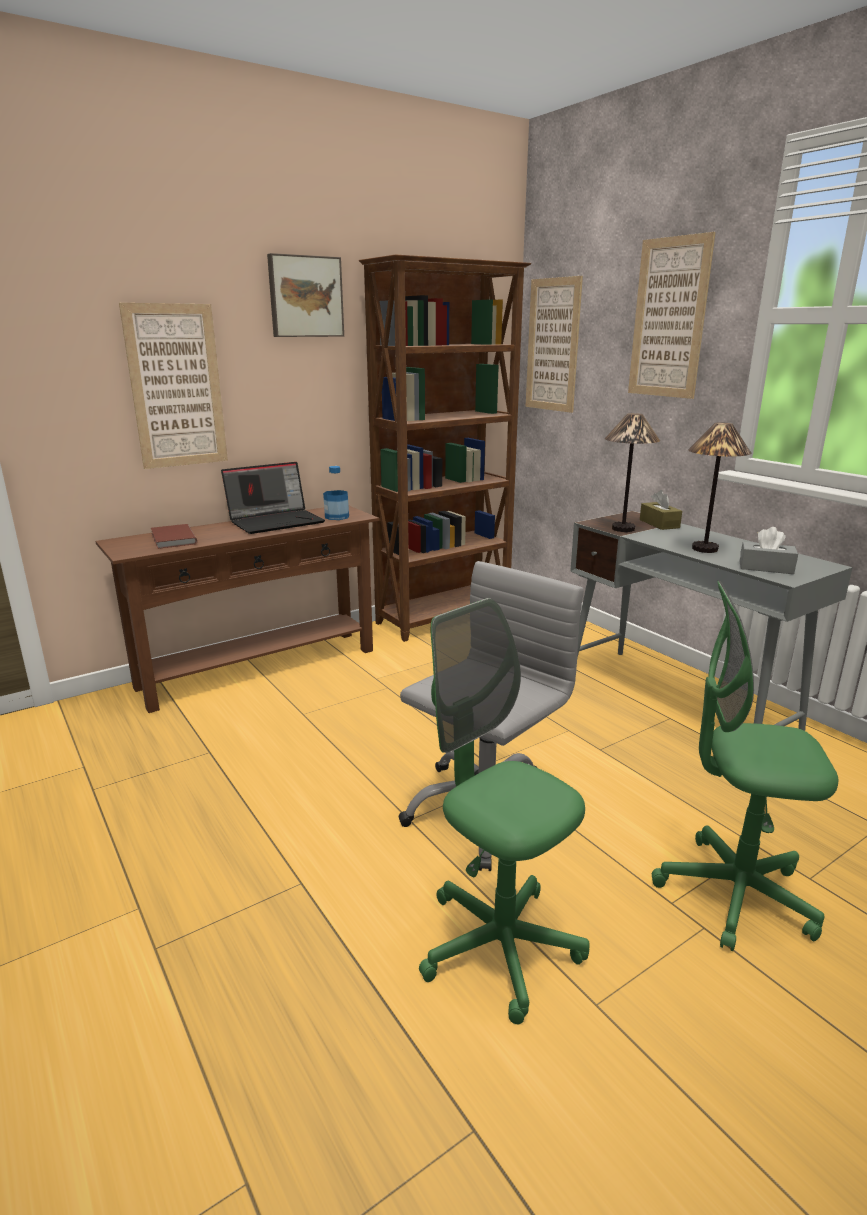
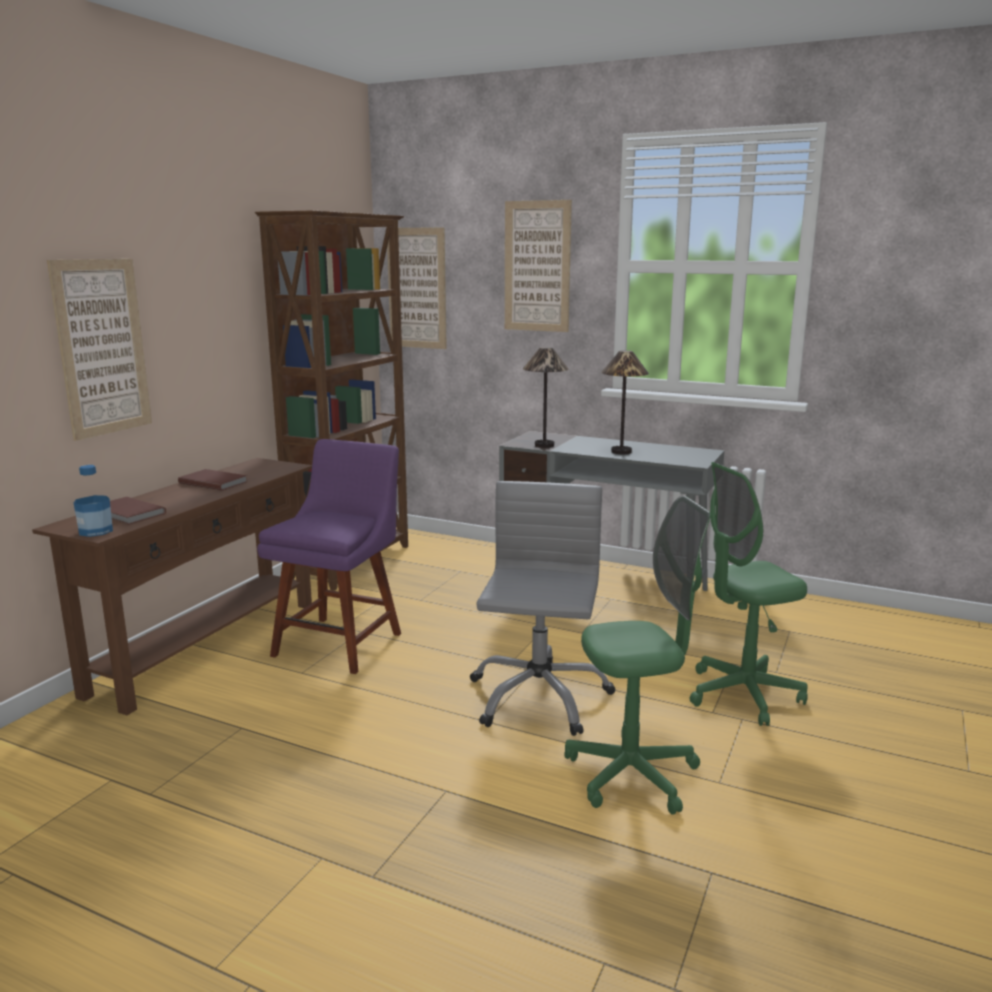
camera: 30 degrees left, 5 degrees down
(276, 521) = (213, 482): laptop -> brown book
(305, 297) = (210, 248): picture -> none
(337, 517) = (270, 470): bottle -> bottle (96, 531)
(362, 693) = (341, 641): none -> purple chair
(499, 946) = (632, 775): green office chair -> green office chair turned 150 degrees clockwise
(659, 524) = (564, 438): brown tissue box -> none
(766, 568) = (676, 458): grey tissue box -> none

